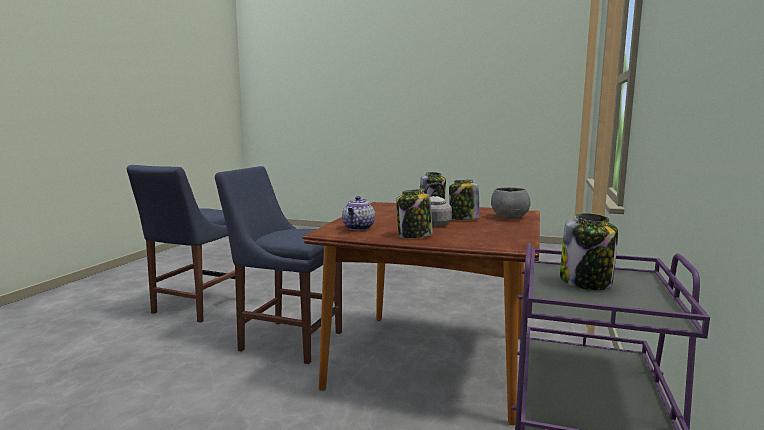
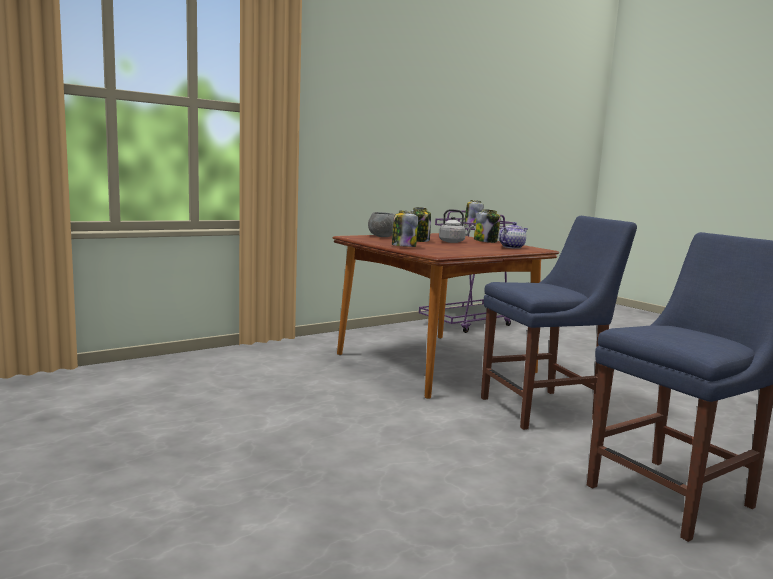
camera: 145 degrees left, 0 degrees up
(287, 340) = (544, 409): blue chair -> blue chair turned 75 degrees counterclockwise

